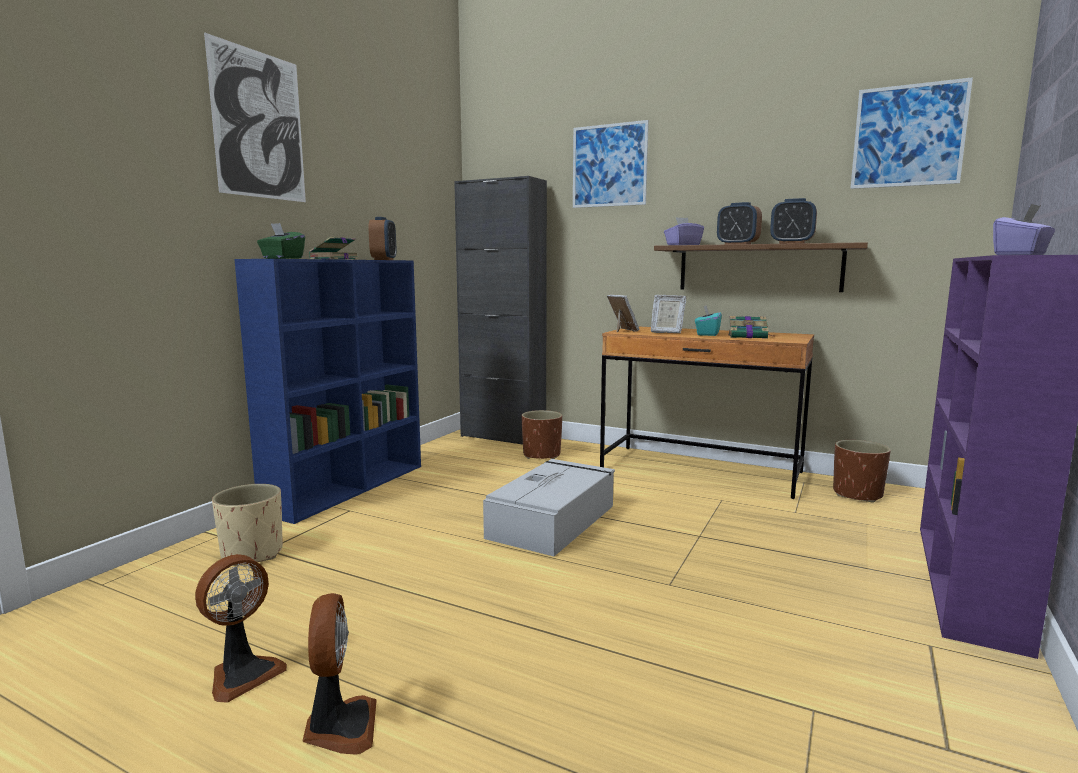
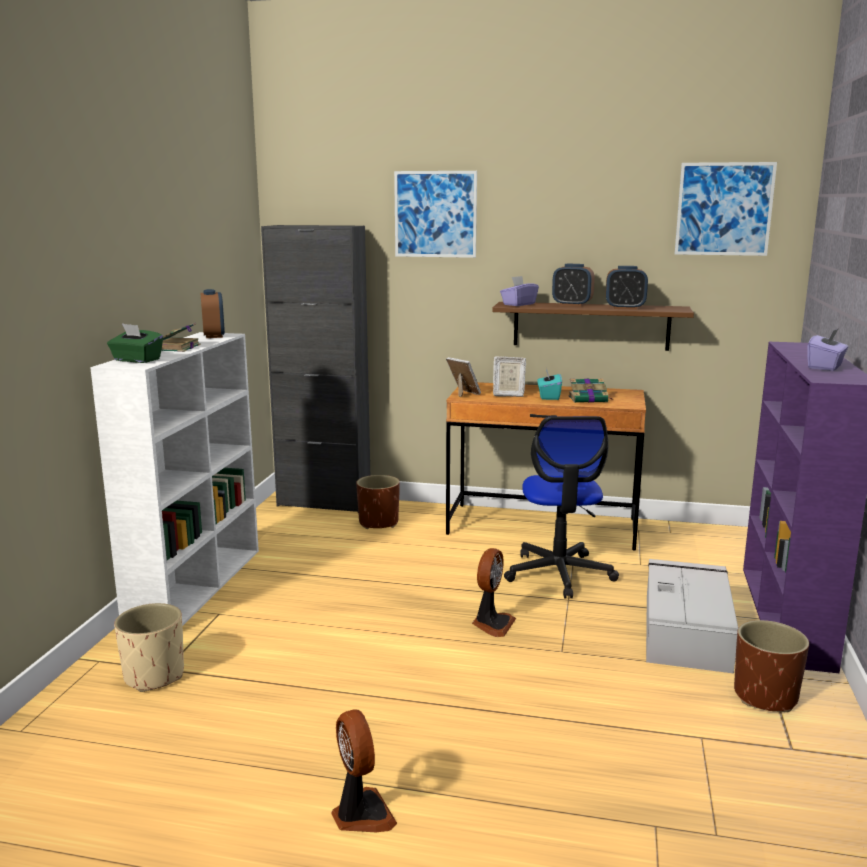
camera: 15 degrees left, 5 degrees up
(243, 674) = (244, 789): fan -> fan (492, 624)
(259, 125) = (97, 213): picture -> none
(349, 487) = (197, 586): blue bookcase -> white bookcase
(553, 520) = (431, 600): grey storage box -> grey storage box (686, 629)
(700, 511) = (559, 574): none -> office chair
(857, 494) = (686, 539): brown planter -> brown planter (764, 696)

